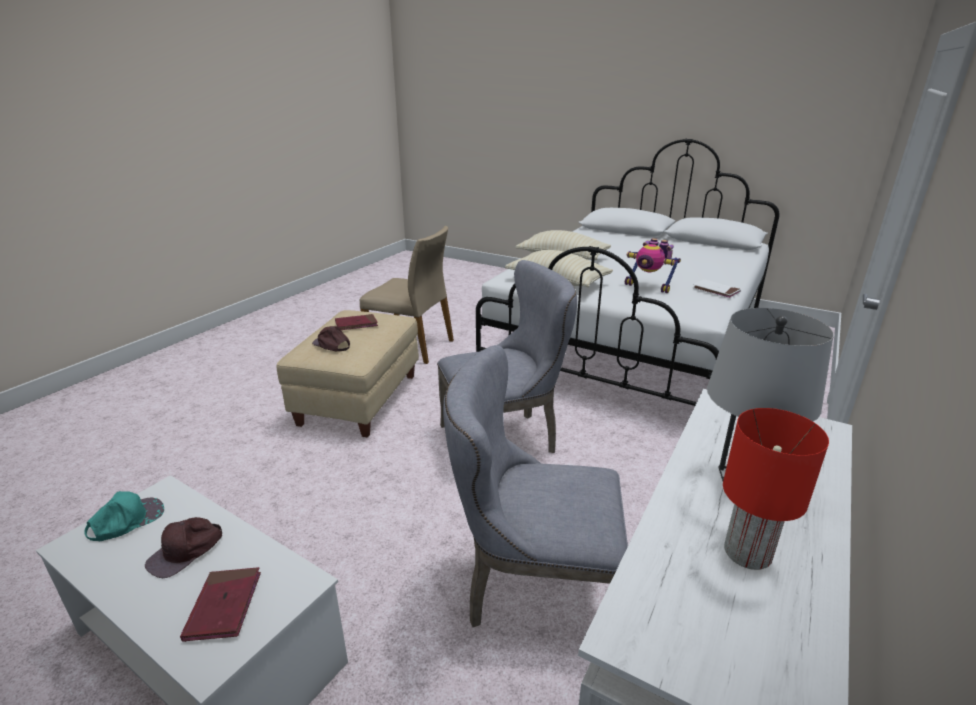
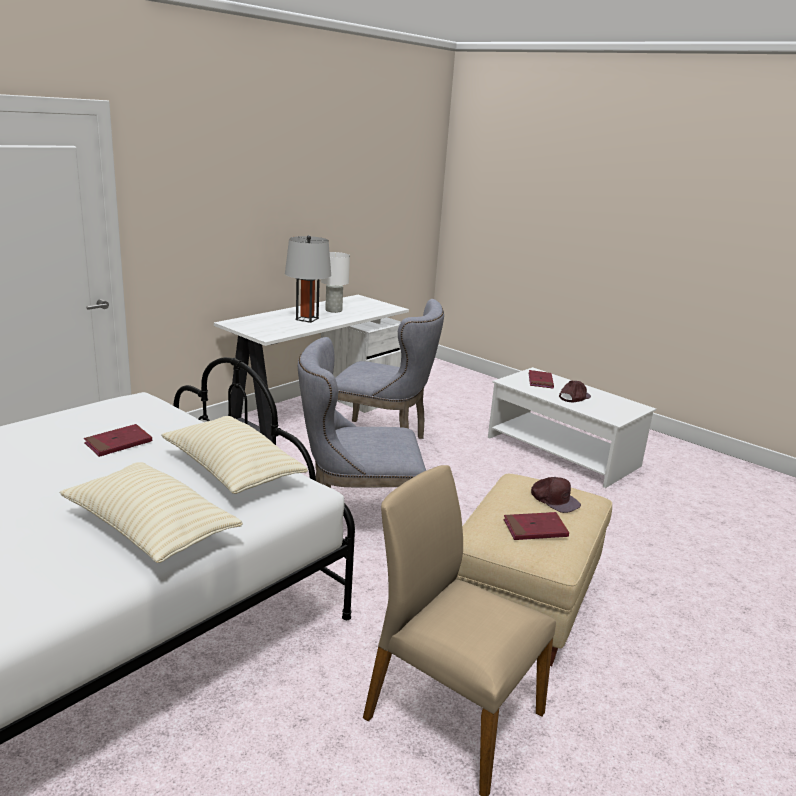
camera: 170 degrees left, 5 degrees down
(126, 520) = (621, 411): turquoise cap -> none
(649, 287) = (118, 443): toy robot -> red book
(715, 291) = (49, 424): white book -> none
(749, 553) = (333, 310): red table lamp -> white table lamp

